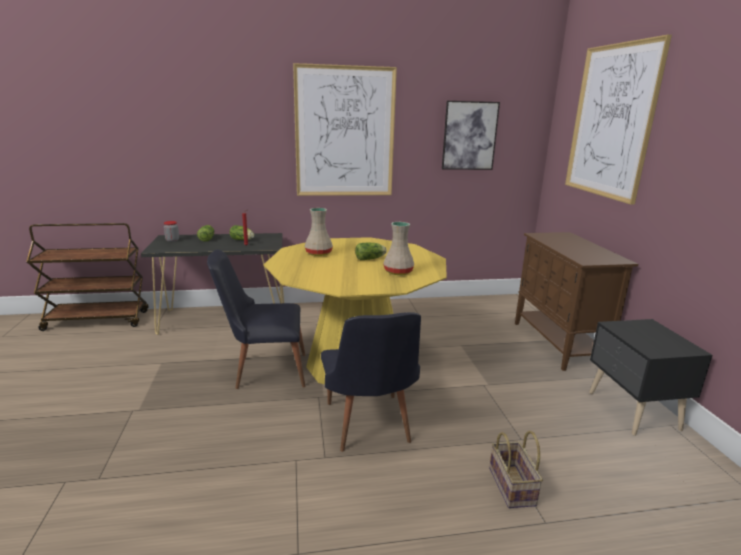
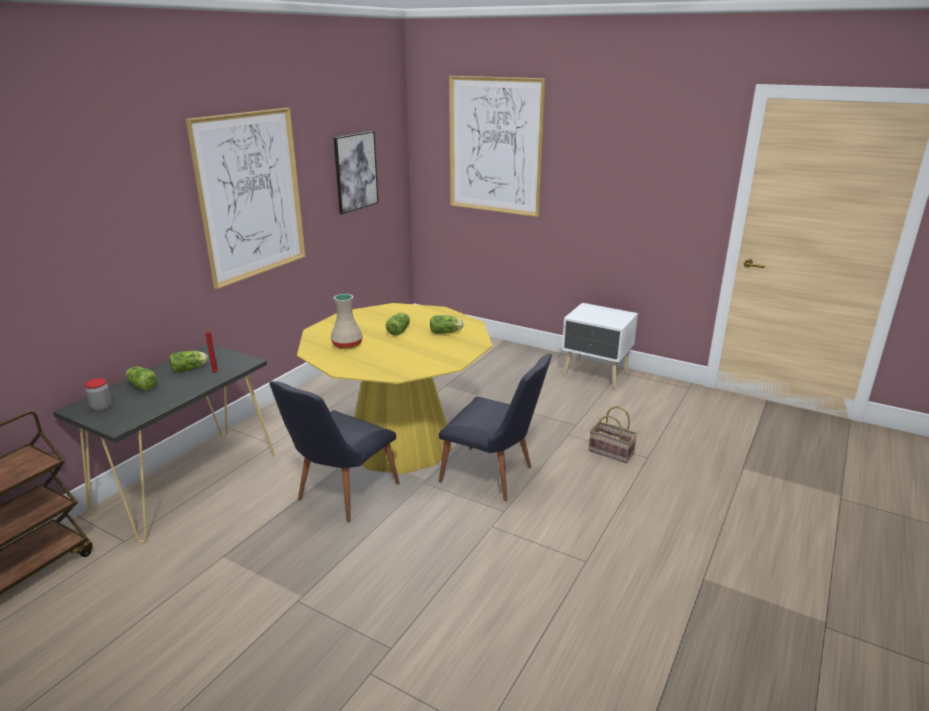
camera: 50 degrees left, 5 degrees up
(398, 272) = (446, 332): beige vase -> lettuce
(558, 344) = (499, 351): brown cabinet -> none
(632, 411) = (596, 375): black nightstand -> white nightstand

